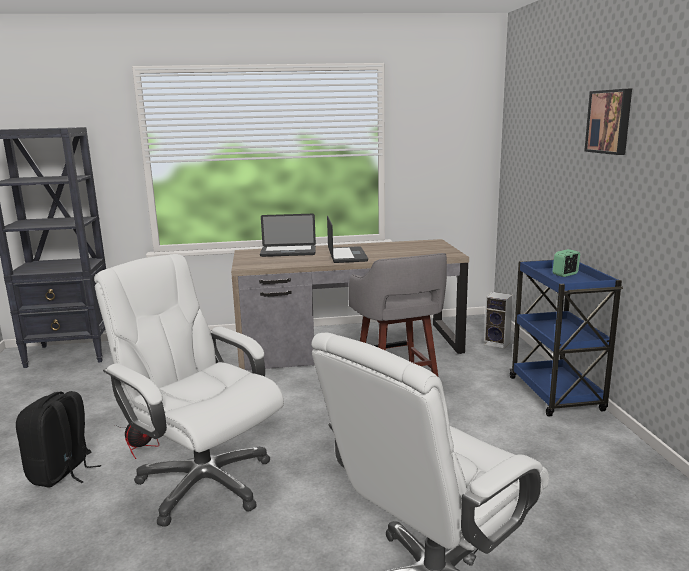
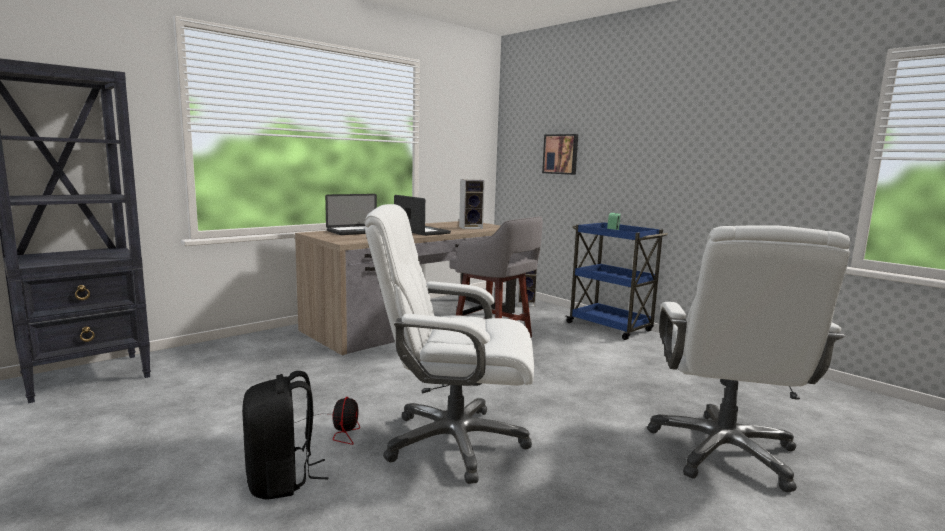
camera: 35 degrees left, 5 degrees down
(414, 252) = (471, 227): none -> speaker
(610, 121) = (639, 116): picture -> picture (561, 154)

